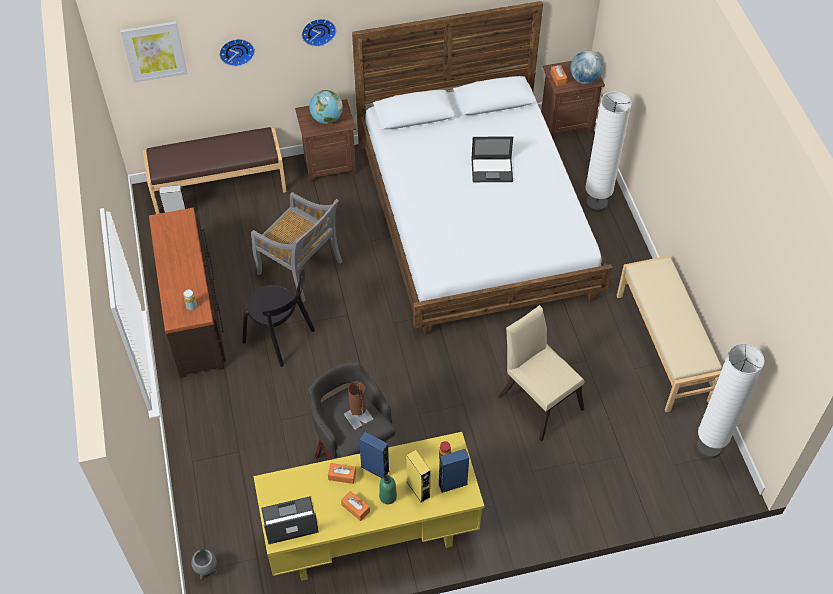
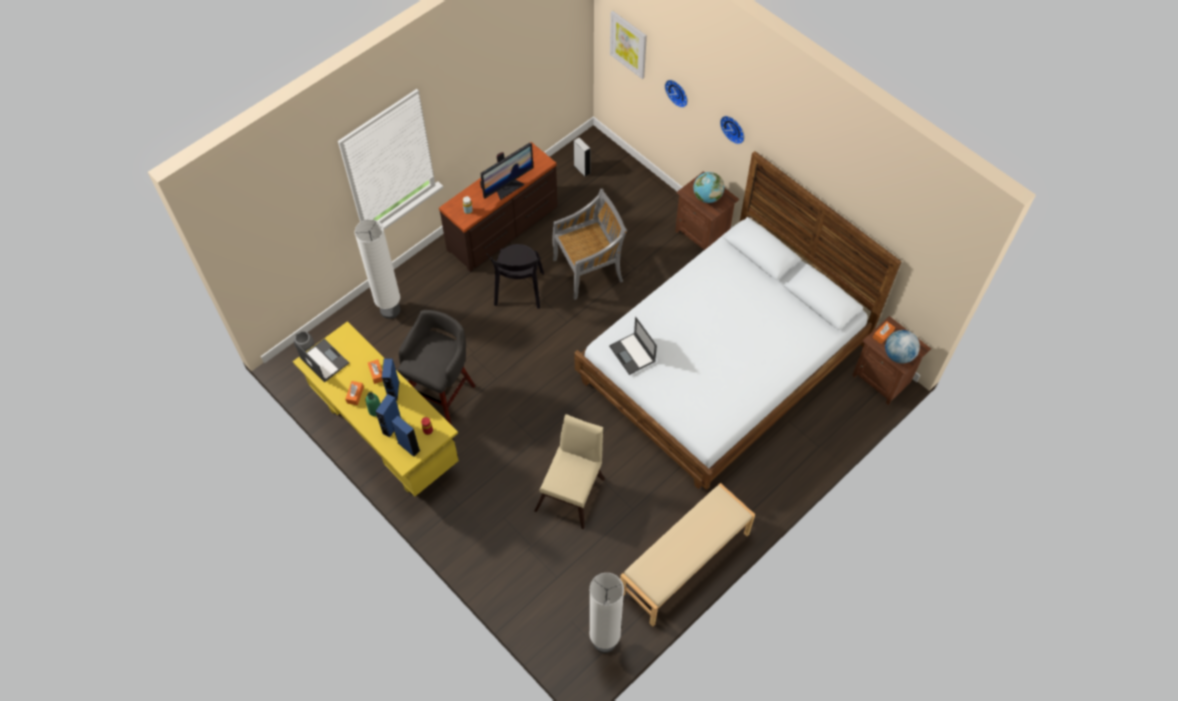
camera: 60 degrees right, 5 degrees up
(190, 260) = (507, 187): none -> monitor
(218, 187) = (629, 177): brown bench -> none
(300, 269) = (589, 270): grey chair -> grey chair turned 120 degrees counterclockwise
(358, 417) = (434, 360): brown table lamp -> none
(418, 489) = (392, 426): yellow speaker -> blue speaker
(492, 170) = (741, 335): laptop -> laptop (632, 354)
(596, 204) = (805, 444): white floor lamp -> white floor lamp (390, 310)

